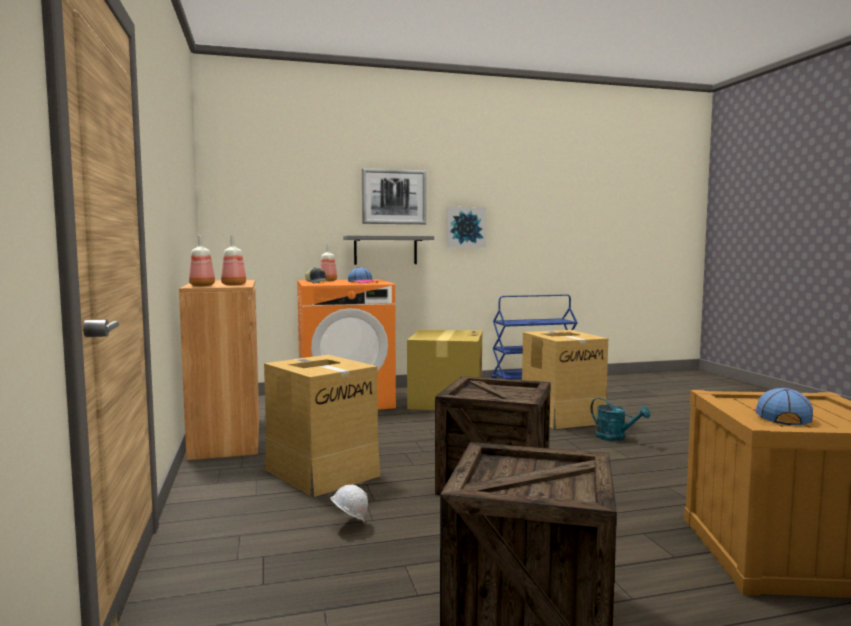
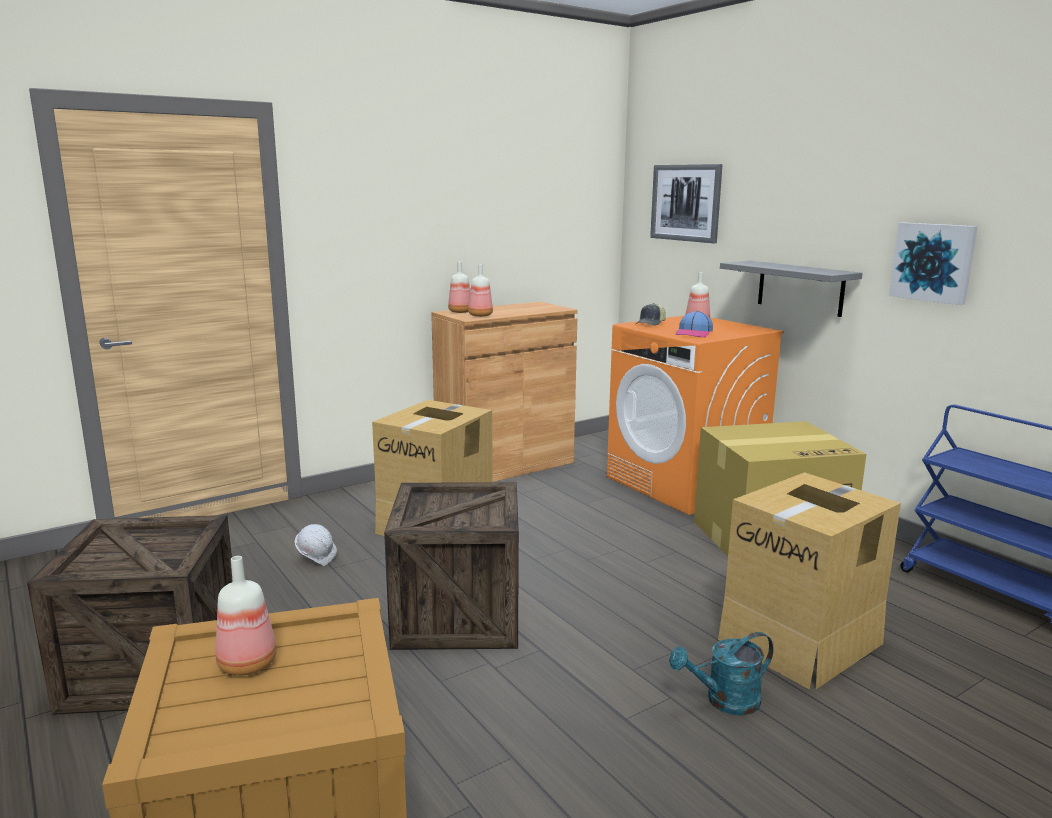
camera: 70 degrees right, 10 degrees up
(394, 197) = (821, 203): picture -> picture (685, 203)
(615, 438) = (724, 701): turquoise watering can -> turquoise watering can turned 45 degrees clockwise
(781, 416) = (246, 663): cap -> bottle

